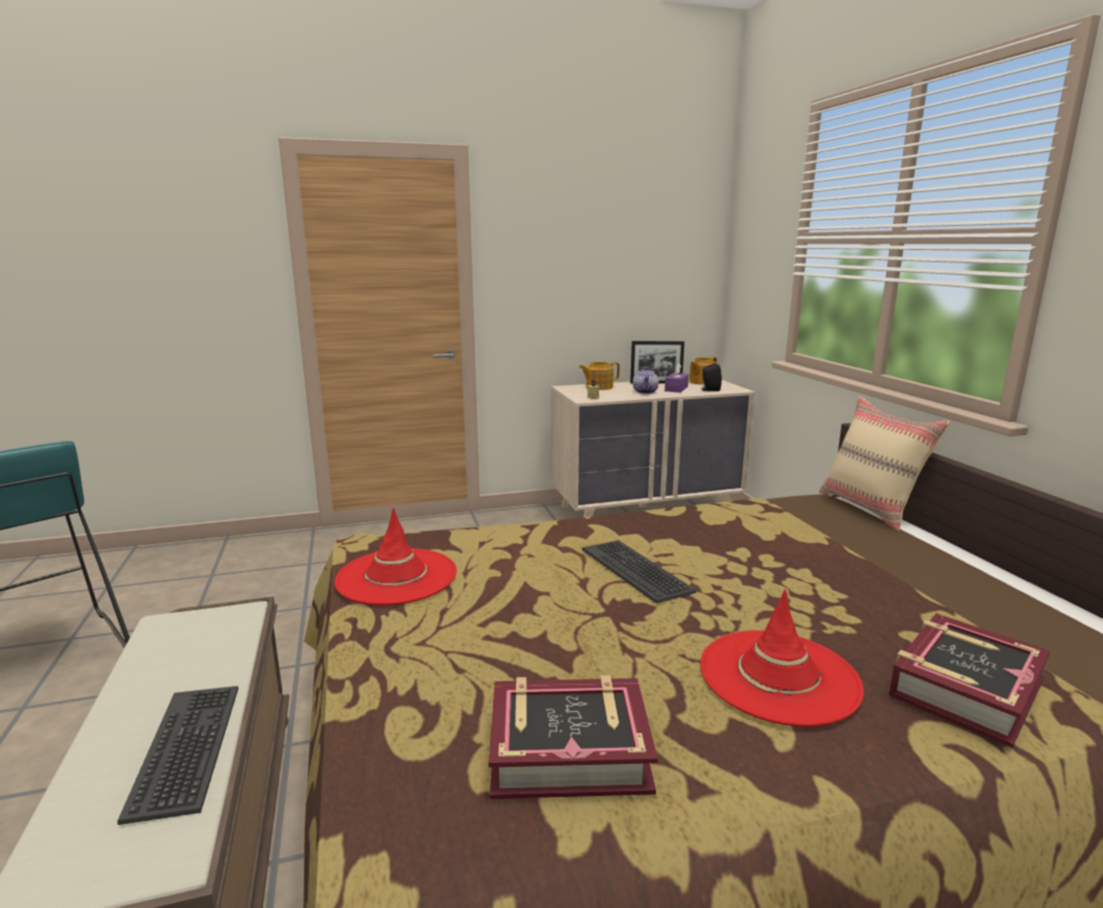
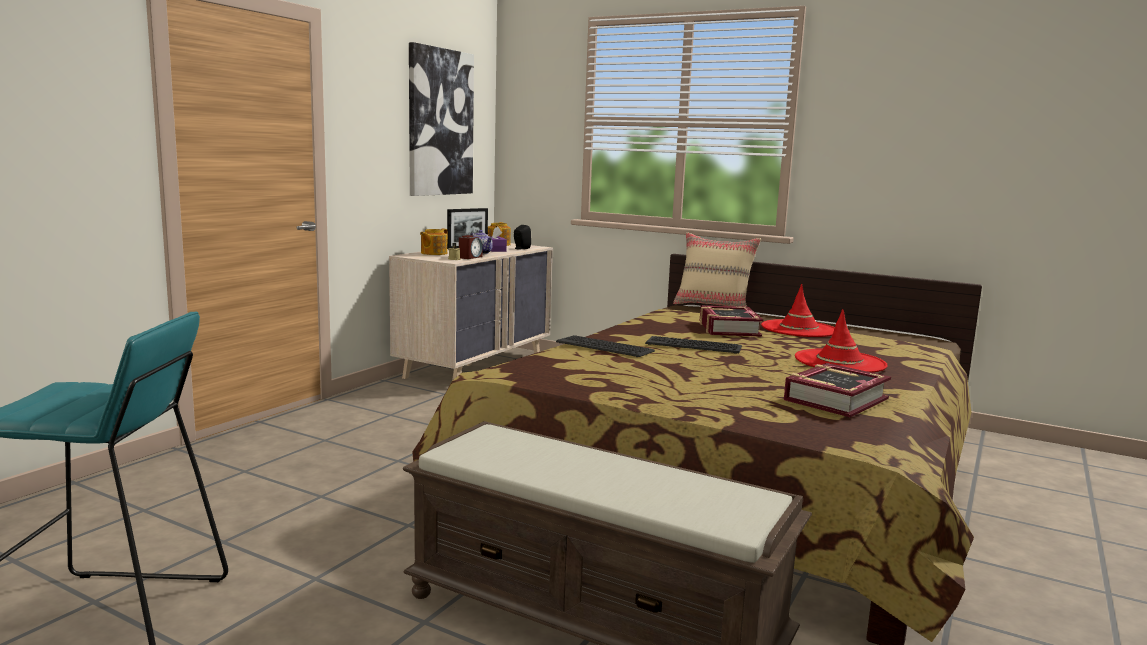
camera: 45 degrees left, 5 degrees down
(188, 748) = (655, 475): keyboard -> keyboard (605, 347)
(396, 577) = (580, 377): red hat -> red hat (799, 329)
(617, 396) = (470, 257): none -> alarm clock
(635, 247) = (440, 122): none -> picture
(964, 688) = (893, 349): book -> book (728, 328)

